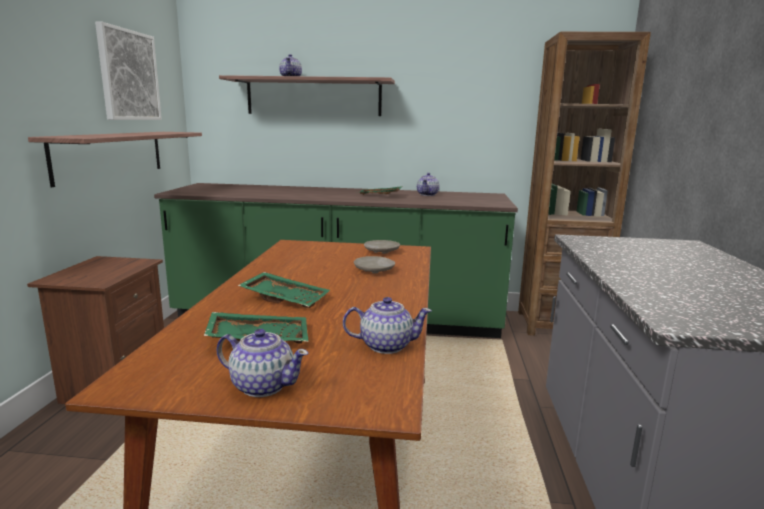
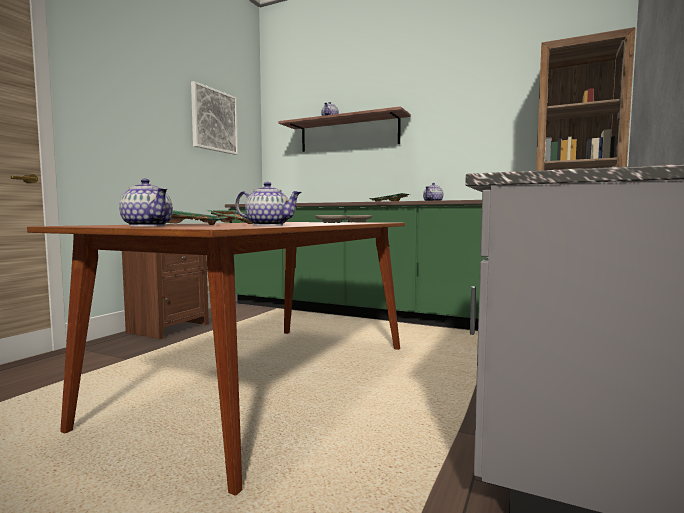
camera: 20 degrees right, 10 degrees down
(111, 155) = (193, 171): shelf -> none

